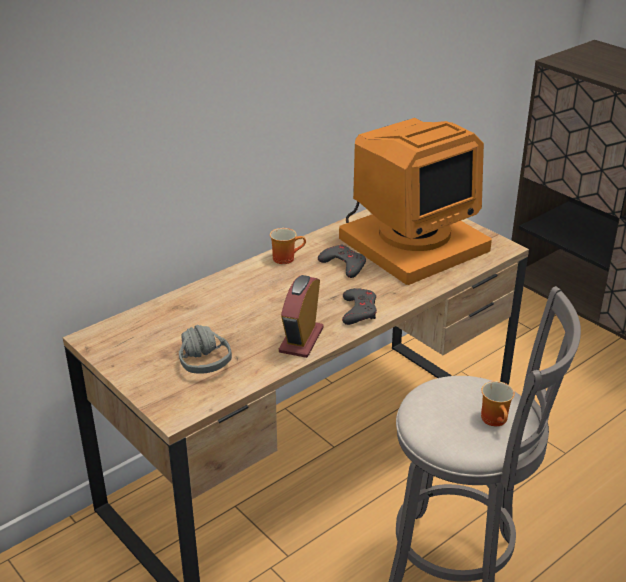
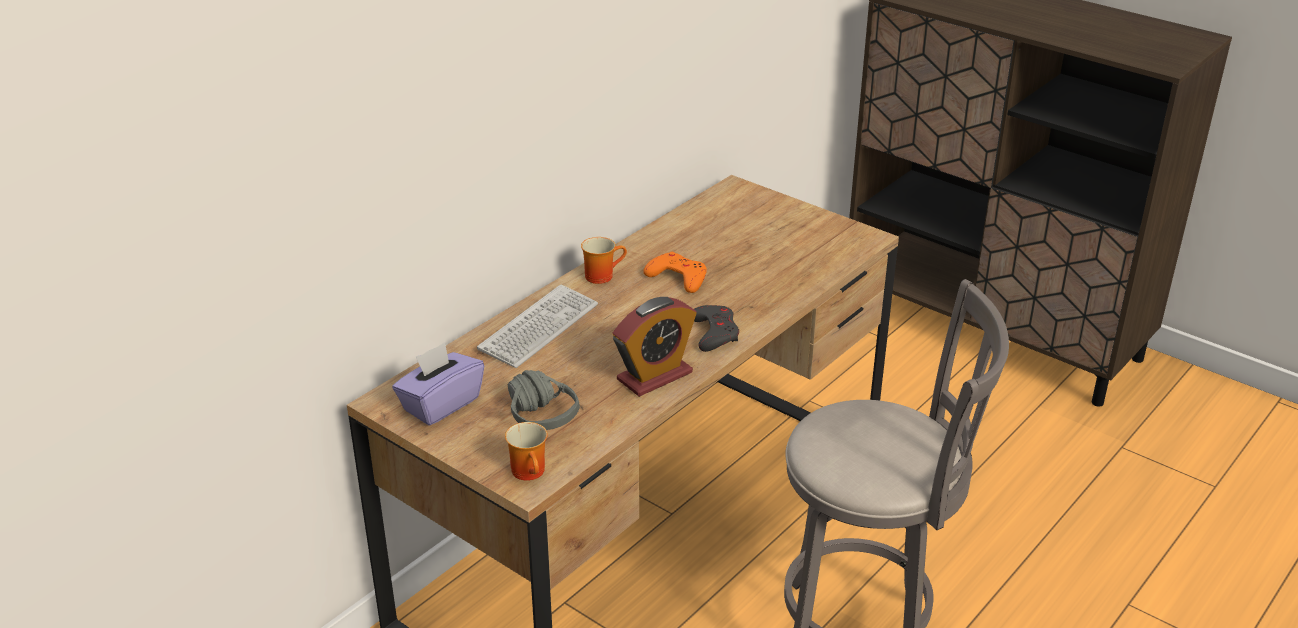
camera: 10 degrees left, 0 degrees up
(131, 344) = (440, 404): none -> purple tissue box
(225, 293) = (539, 328): none -> keyboard
(301, 340) = (654, 376): alarm clock -> alarm clock turned 135 degrees counterclockwise
(343, 265) = (677, 277): grey game controller -> orange game controller
(412, 242) = (754, 241): monitor -> none
(497, 420) = (910, 447): mug -> mug (531, 472)

